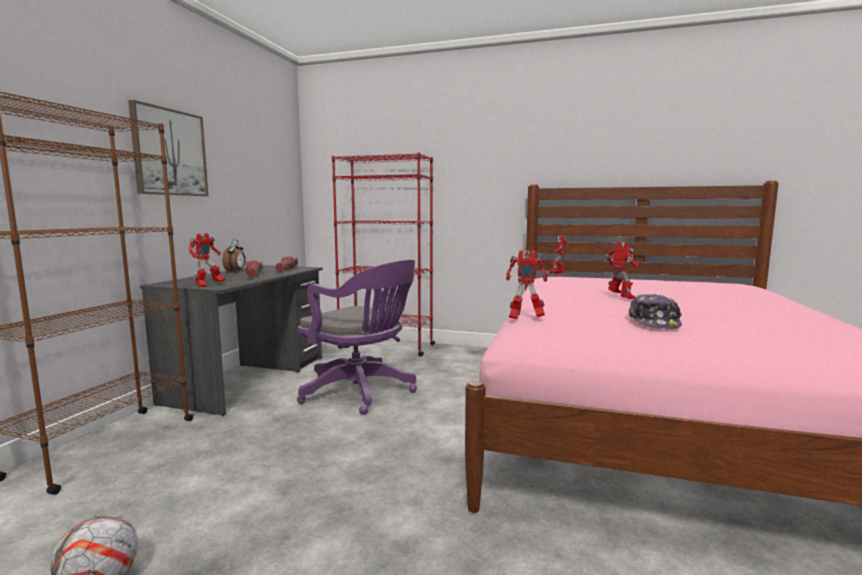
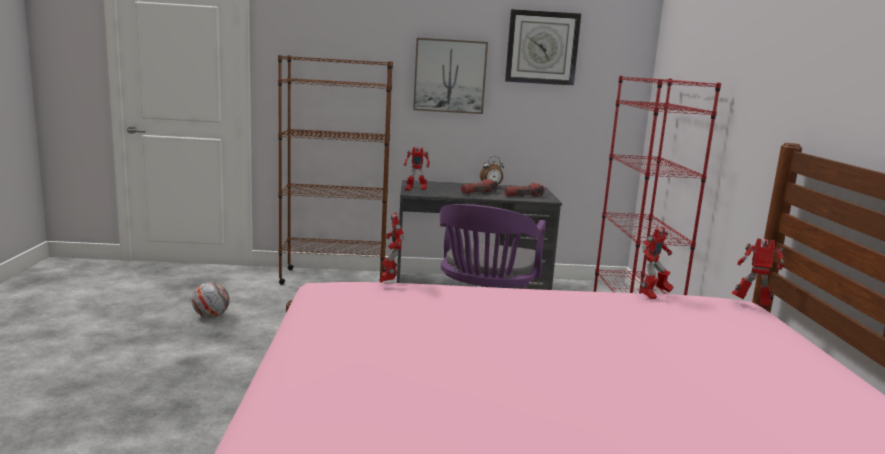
camera: 70 degrees right, 5 degrees up
(239, 129) = (542, 48): none -> wall clock
(621, 298) = (543, 325): toy robot -> toy robot (653, 295)
(654, 322) = (394, 329): cap -> none

